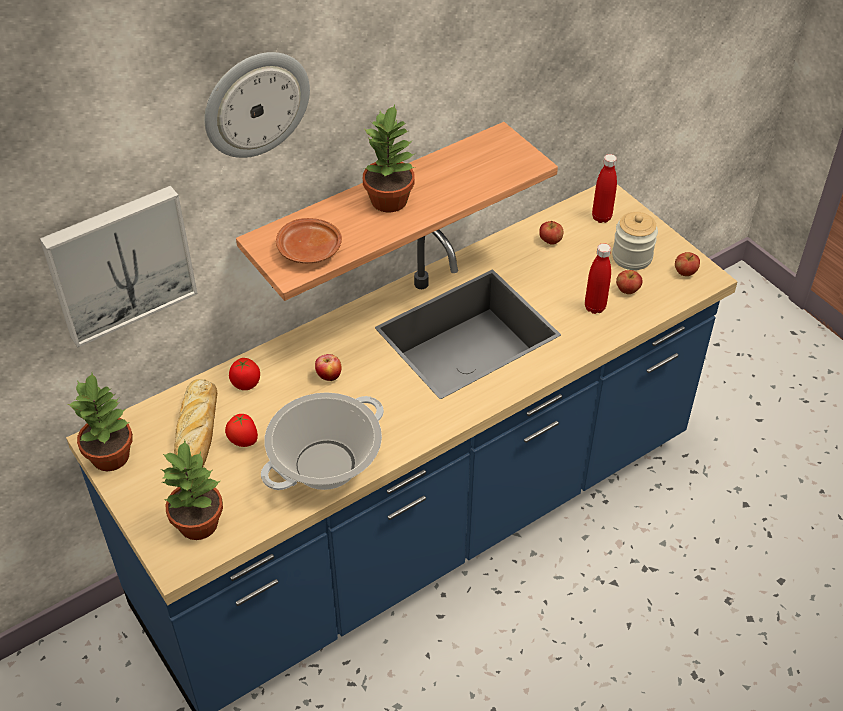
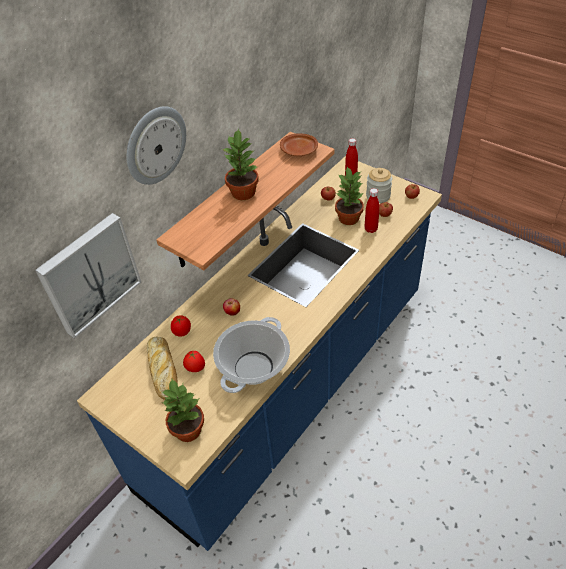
camera: 15 degrees left, 0 degrees up
(111, 456) = (112, 403): potted plant -> potted plant (349, 218)
(310, 250) = (208, 235): brown plate -> brown plate (299, 151)

